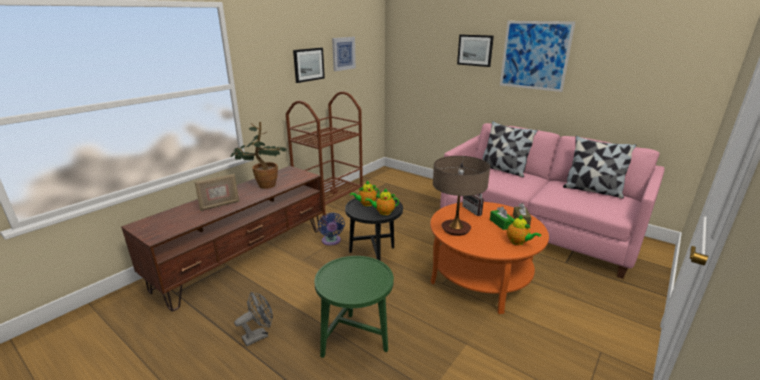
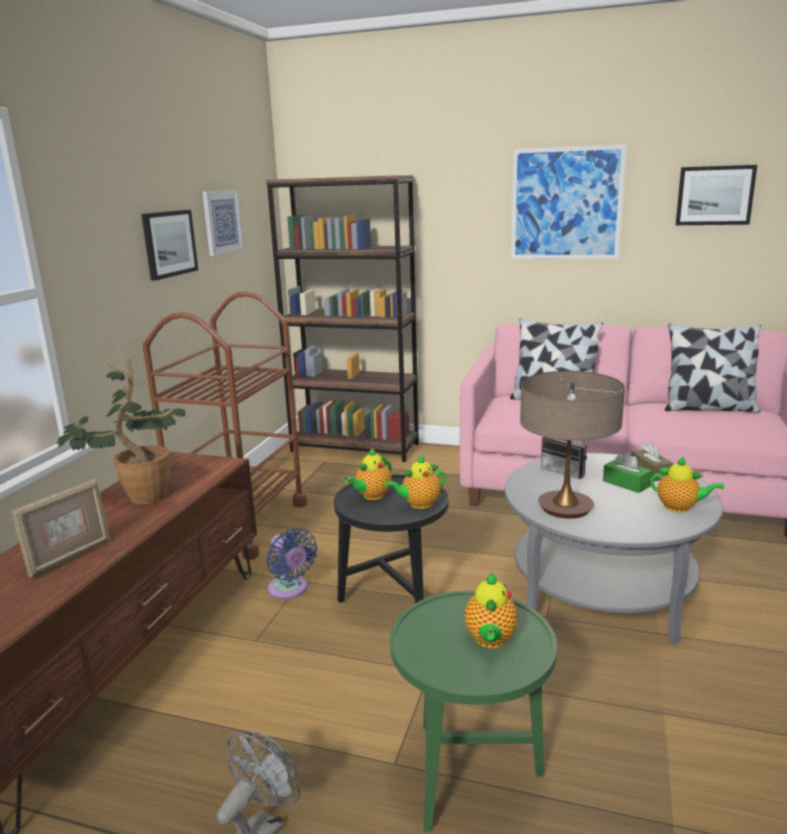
camera: 20 degrees left, 5 degrees down
(361, 281) = (490, 640): none -> teapot
(407, 178) = (355, 447): none -> brown bookcase
(475, 50) = (459, 203): picture -> picture (714, 195)
(481, 278) = (602, 592): orange coffee table -> grey coffee table

